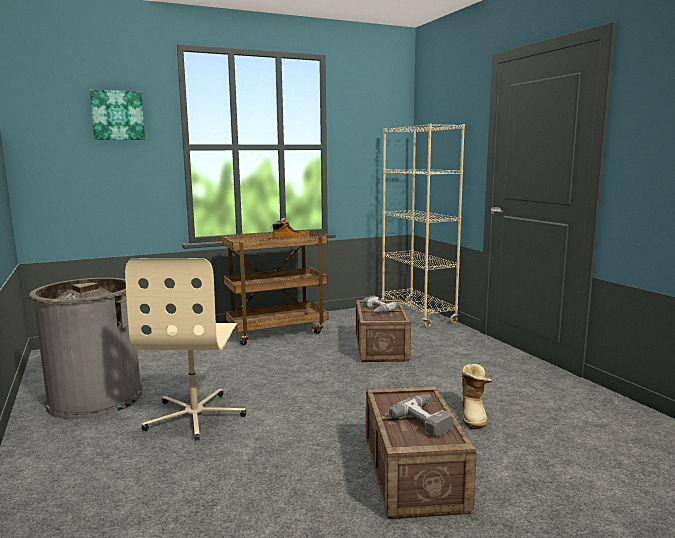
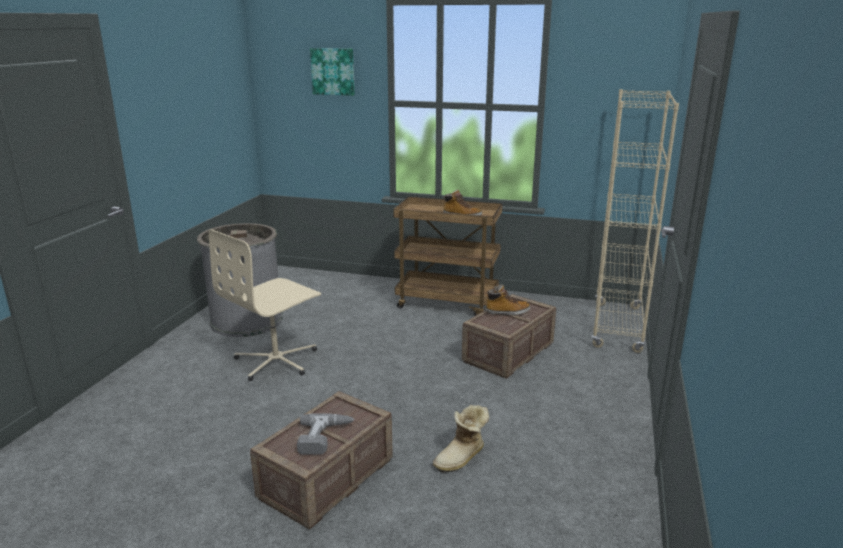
camera: 40 degrees right, 10 degrees up
(376, 309) = (507, 312): power drill -> boot

